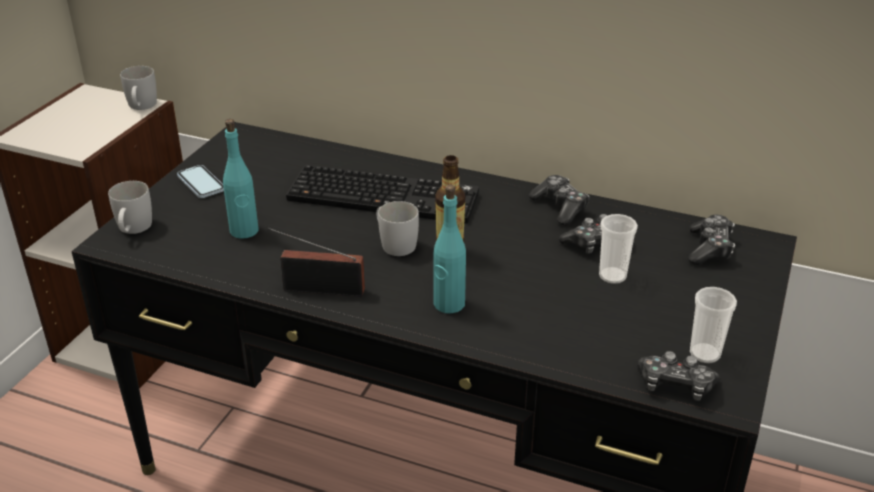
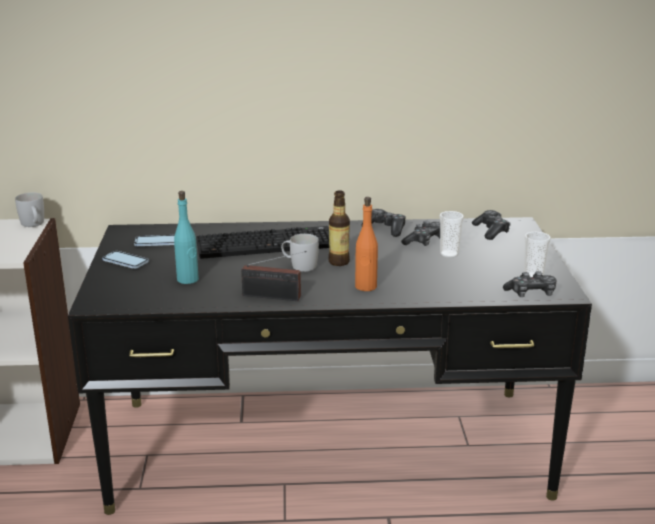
camera: 25 degrees left, 10 degrees down
(133, 229) = (103, 295): white mug -> none
(260, 161) = (156, 242): none -> phone
(319, 289) = (274, 297): radio -> radio turned 150 degrees counterclockwise
(448, 304) = (365, 287): turquoise bottle -> orange bottle

